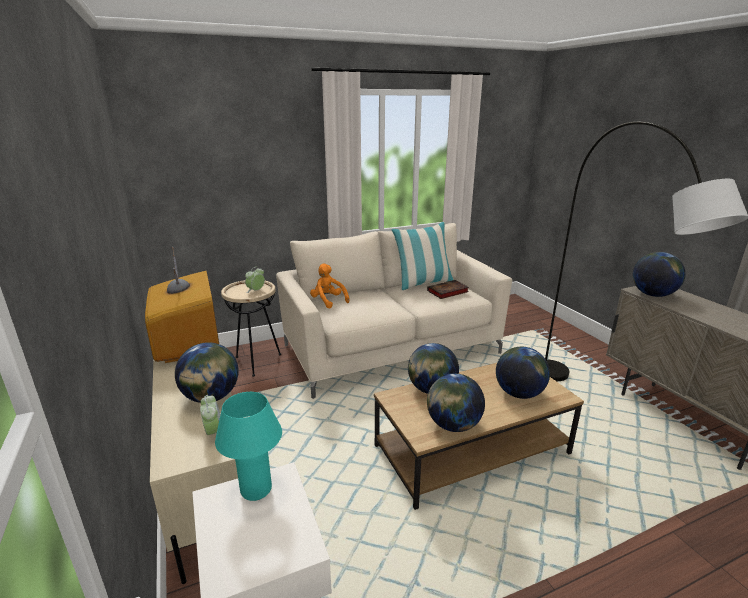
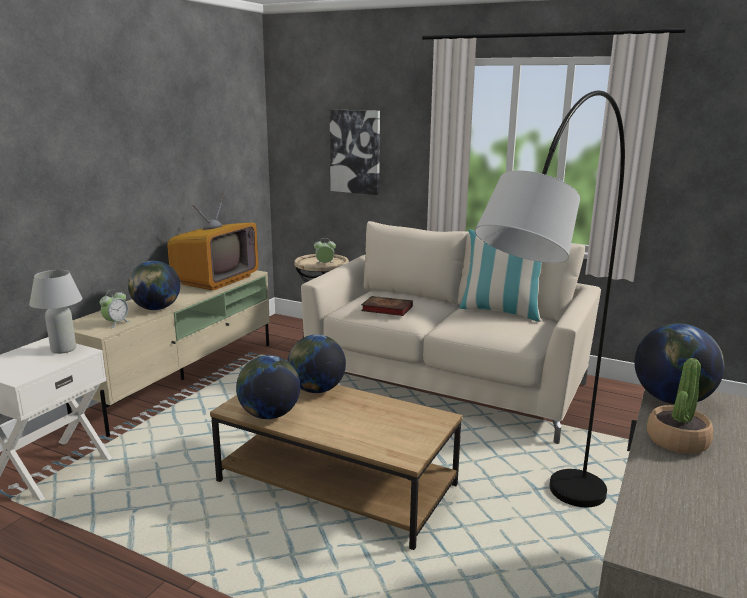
camera: 50 degrees right, 5 degrees down
(243, 179) = (355, 152): none -> picture
(256, 489) = (63, 349): turquoise table lamp -> white table lamp
(328, 301) = (374, 293): orange plush toy -> none
(447, 292) = (500, 326): book -> book (385, 309)
(519, 393) = (374, 431): globe -> none
(701, 312) = (677, 440): none -> potted plant

